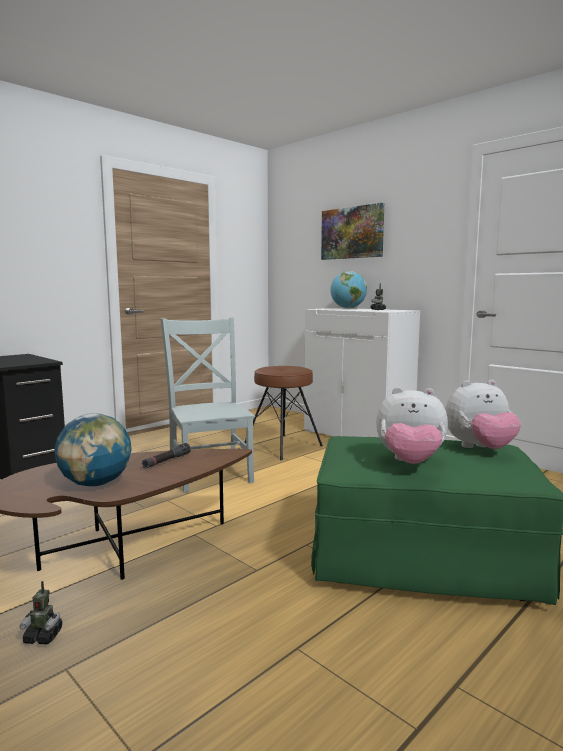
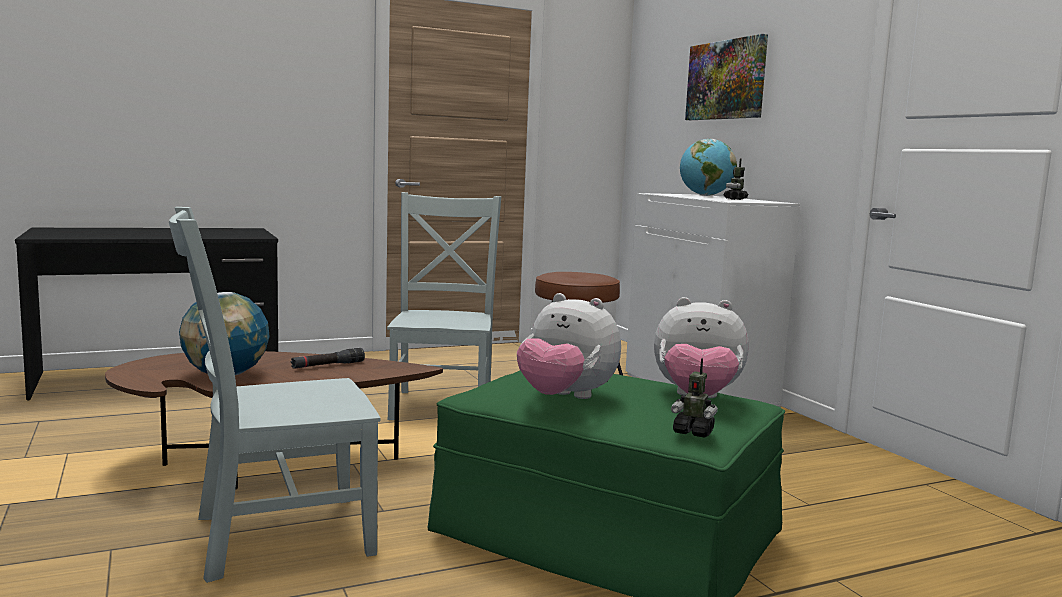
camera: 20 degrees right, 0 degrees up
(43, 636) = (116, 520): toy robot -> toy robot (693, 432)
(198, 615) = (274, 536): none -> grey chair

